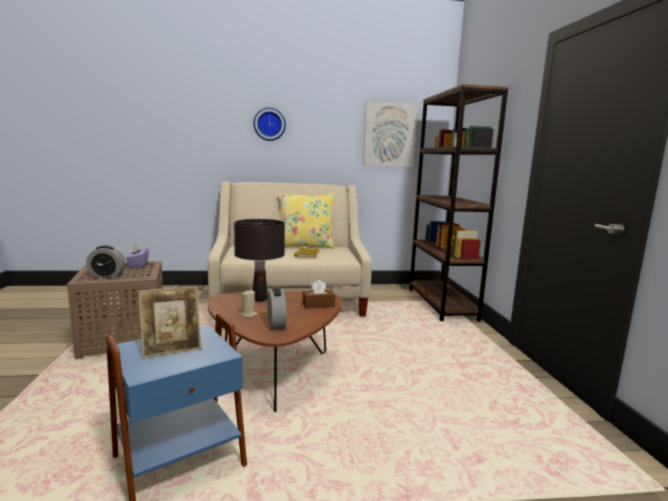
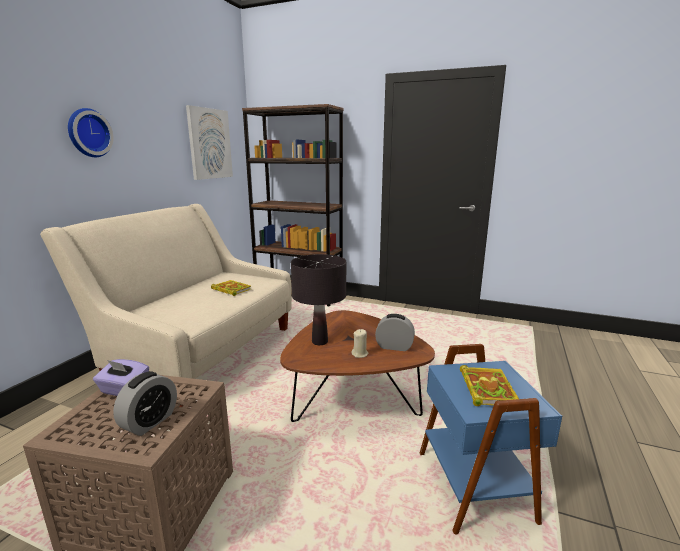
camera: 60 degrees left, 5 degrees up
(172, 349) = (486, 388): picture frame -> book
(305, 245) = (193, 284): yellow pillow -> none
(318, 305) = (359, 321): brown tissue box -> none

